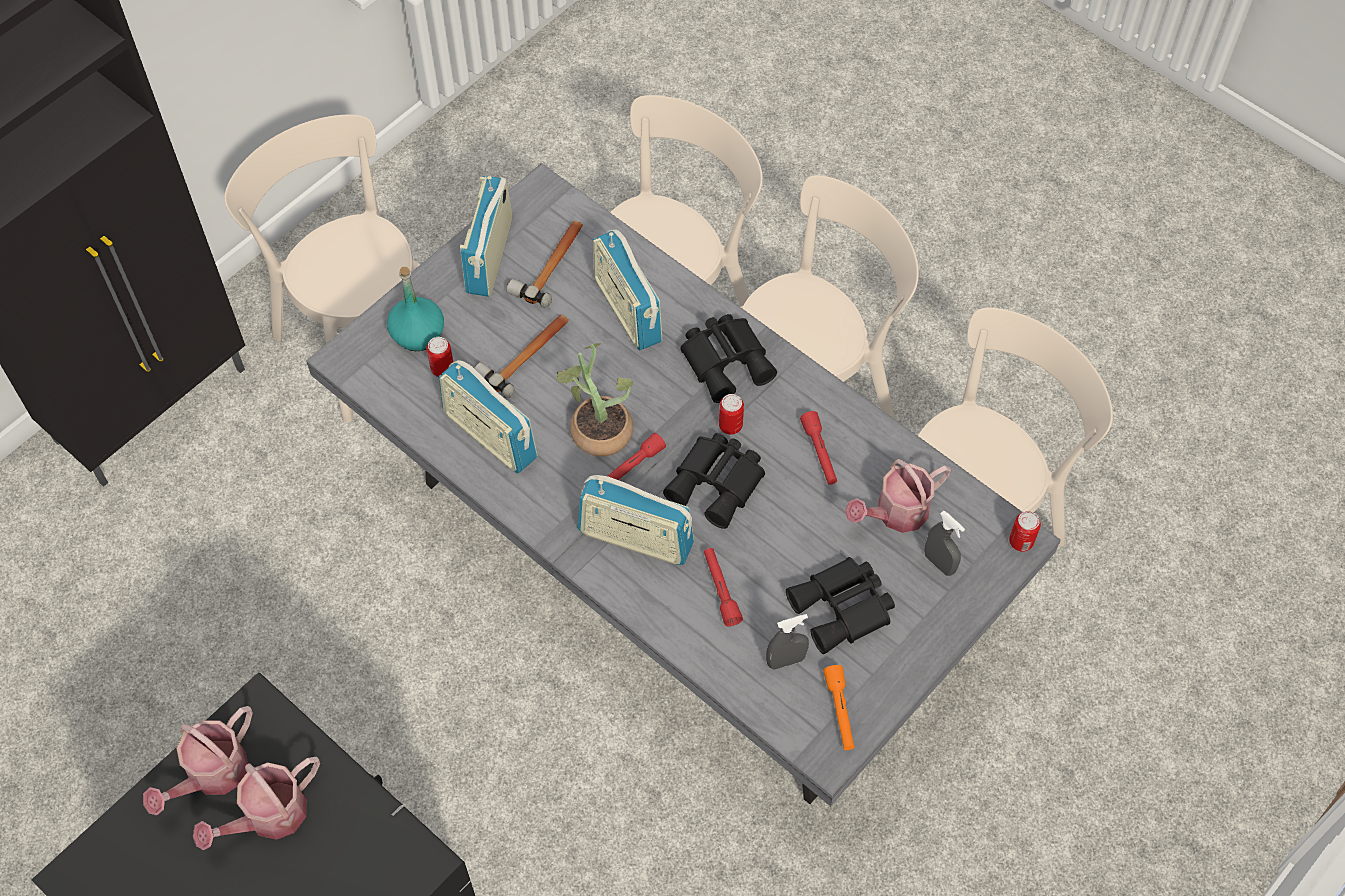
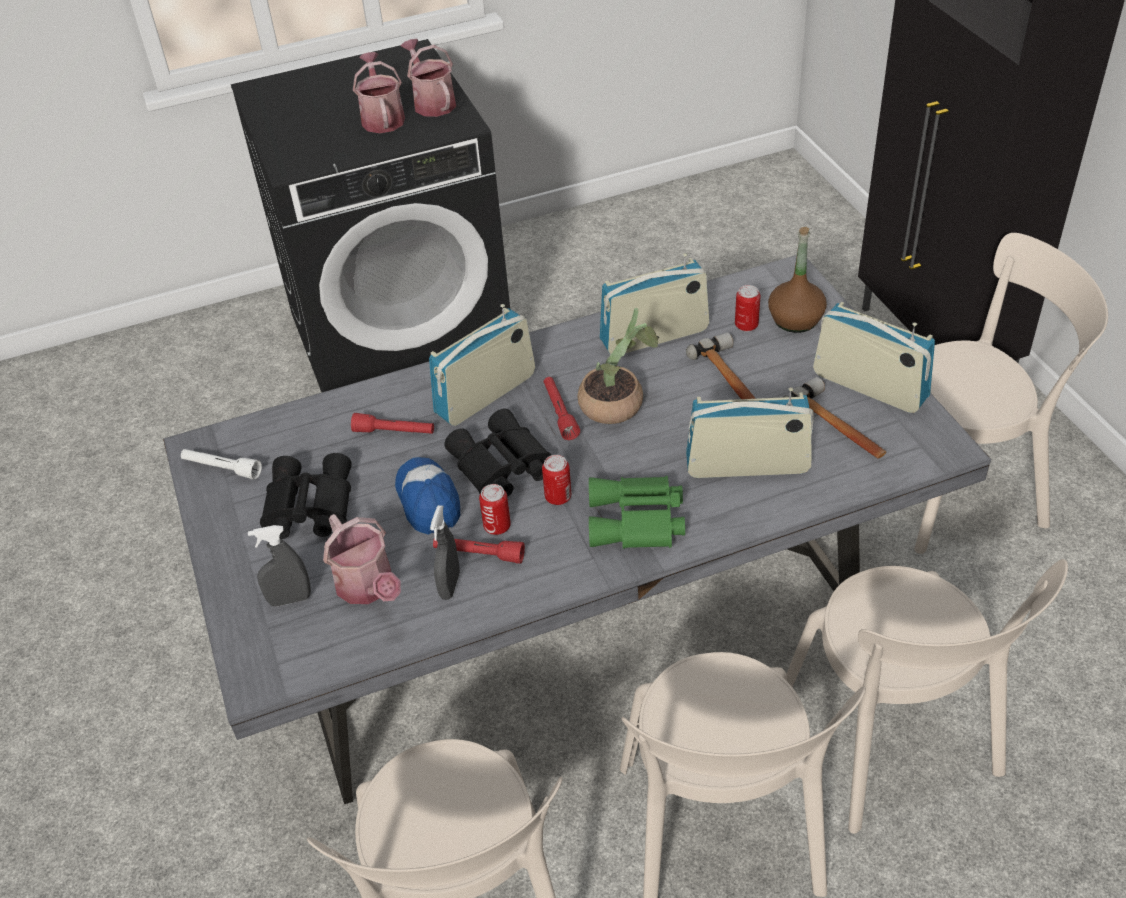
camera: 120 degrees right, 15 degrees down
(418, 334) = (795, 320): turquoise bottle -> brown bottle
(727, 360) = (637, 522): black binoculars -> green binoculars
(785, 518) = (428, 500): none -> cap
(785, 661) = (296, 451): grey spray bottle -> grey spray bottle (450, 585)
(840, 712) = (222, 468): orange flashlight -> white flashlight
(895, 513) = (368, 587): watering can -> watering can turned 150 degrees clockwise
(1021, 542) = (255, 681): can -> can (497, 526)

